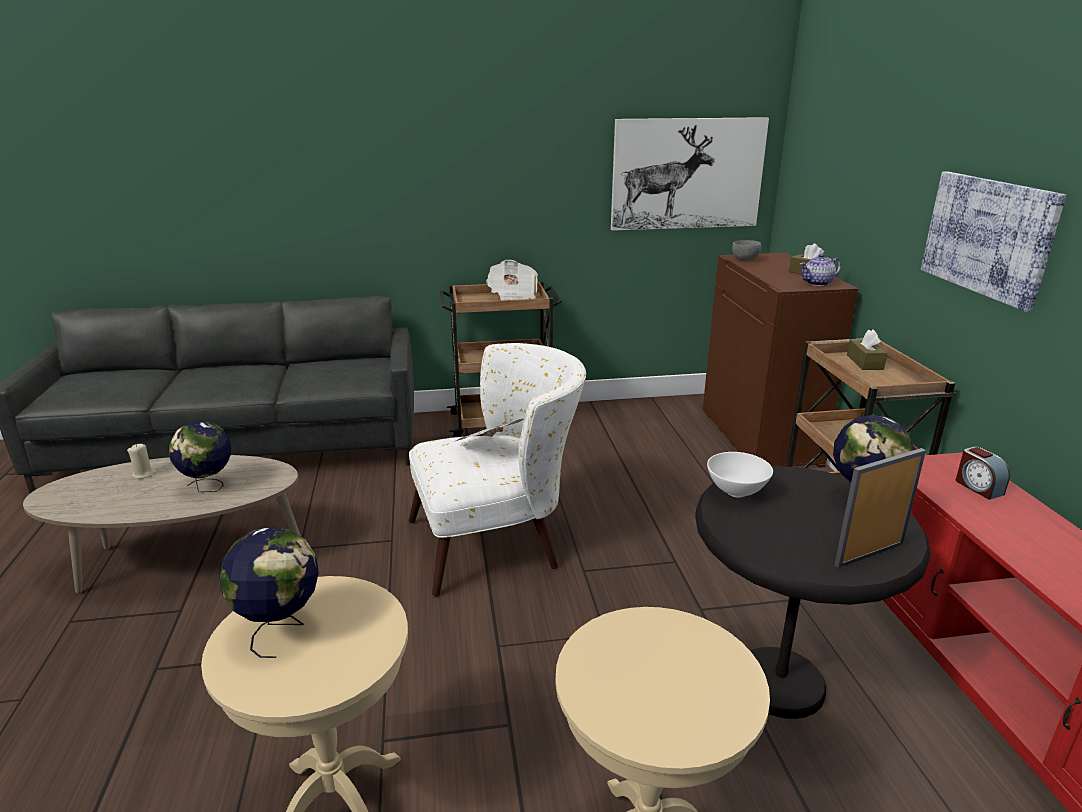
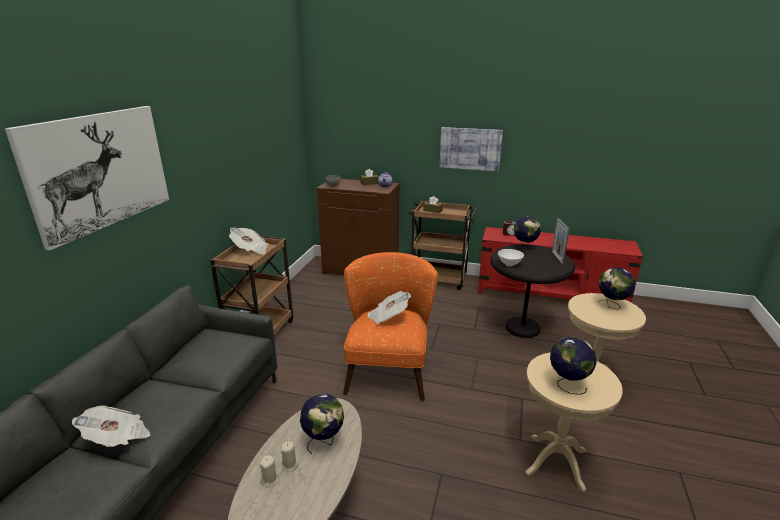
camera: 65 degrees left, 0 degrees up
(167, 478) = (290, 465): none -> beige candle
(179, 379) = (118, 438): none -> newspaper
(499, 541) = (389, 367): white armchair -> orange armchair
(687, 174) = (283, 148): picture -> picture (100, 170)
(694, 686) = (611, 306): none -> globe

